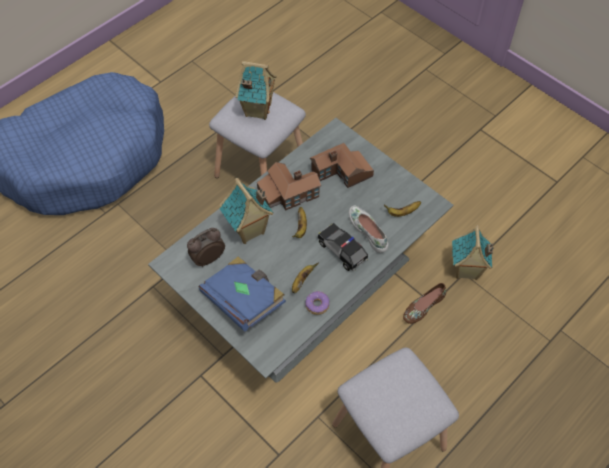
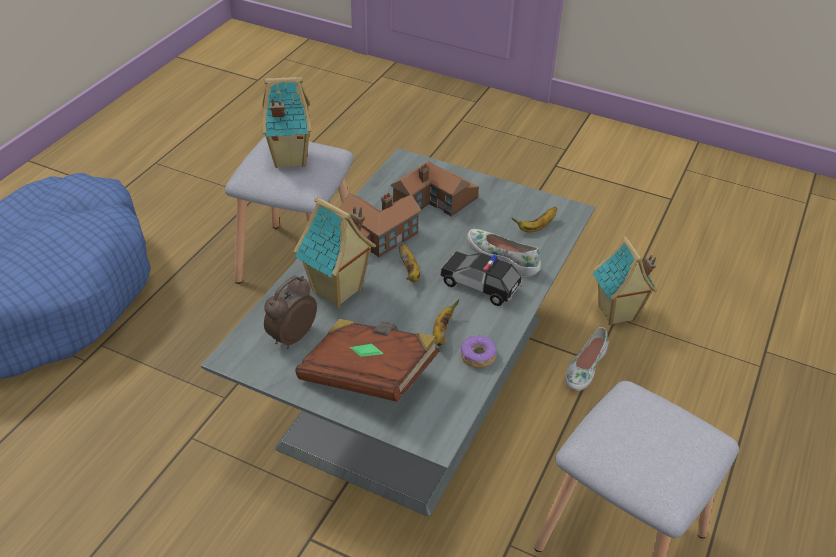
camera: 20 degrees left, 15 degrees down
(244, 300) = (368, 375): blue book -> brown book
(423, 306) = (584, 367): brown shoe -> white shoe

